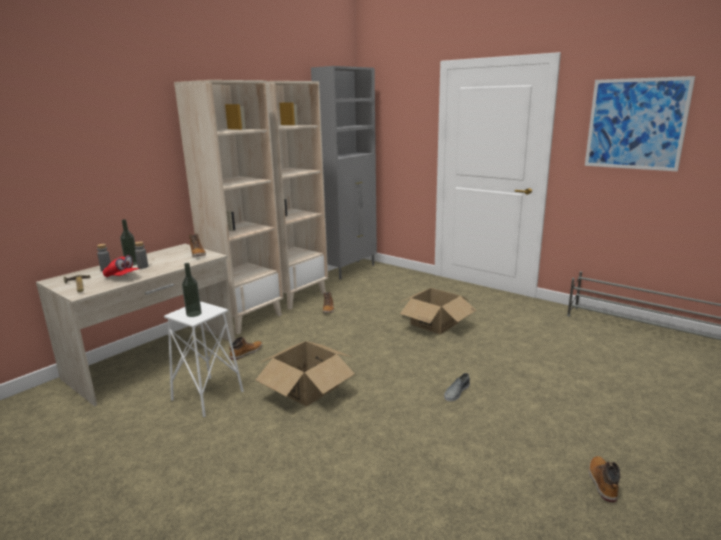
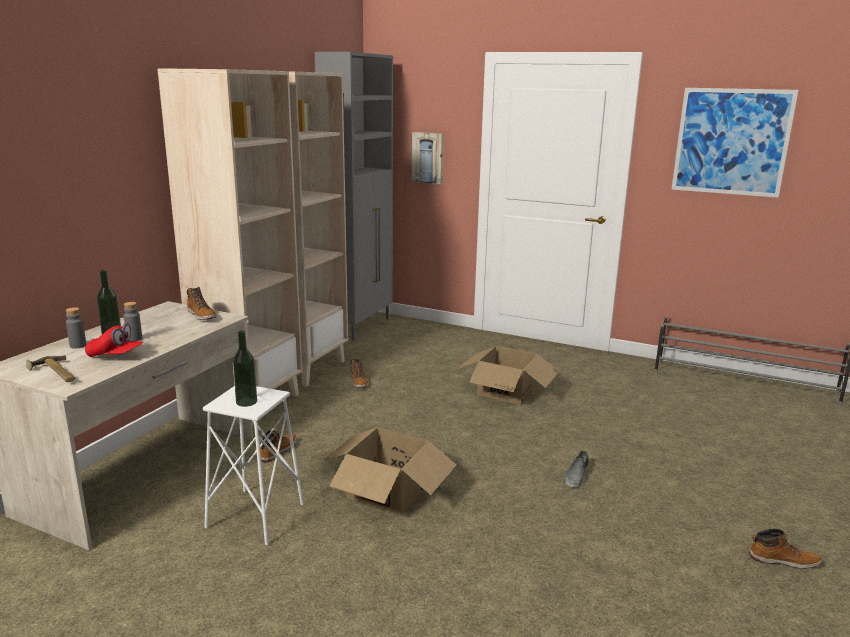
camera: 15 degrees left, 0 degrees up
(401, 144) = (428, 157): none -> picture
(602, 482) = (783, 560): boot -> boot turned 105 degrees clockwise

